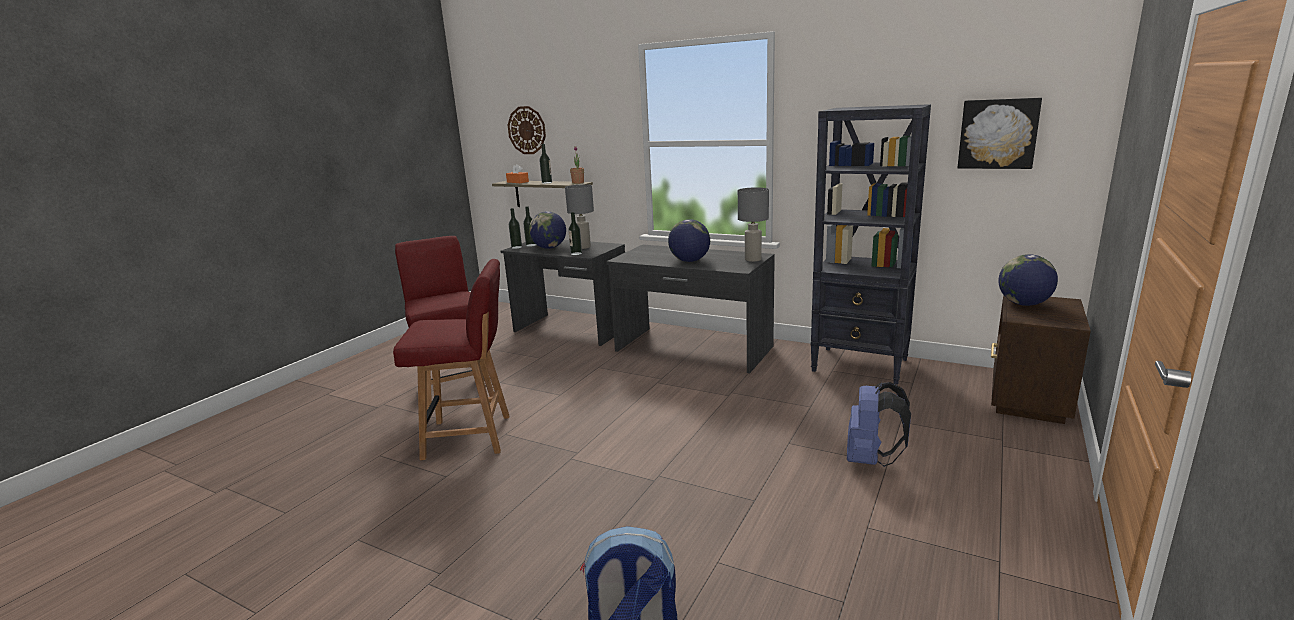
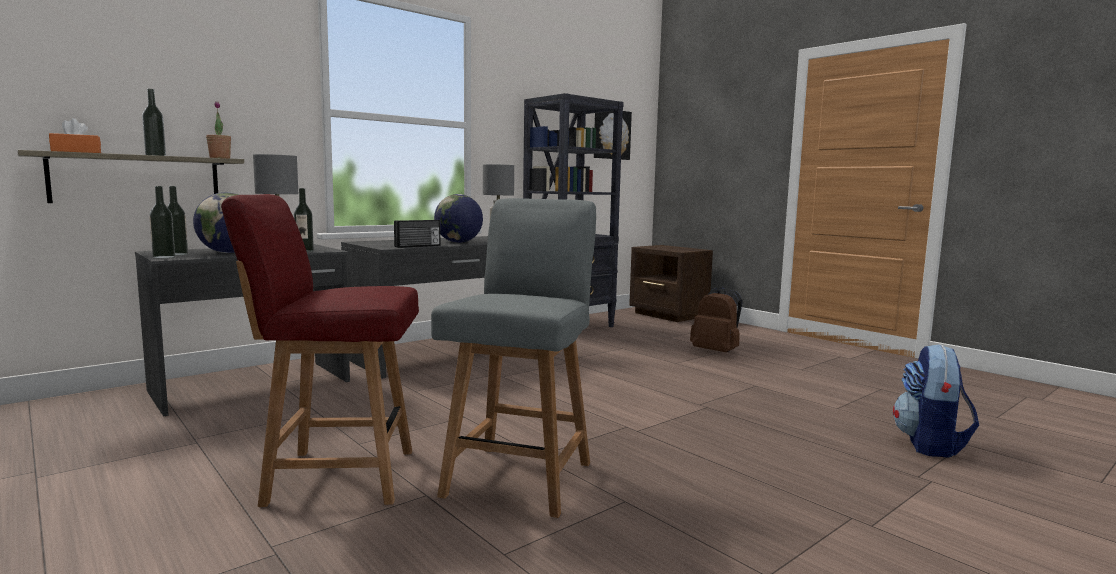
camera: 70 degrees left, 10 degrees down
(470, 436) = (520, 477): red chair -> grey chair
(527, 130) = (85, 63): wall clock -> none
(640, 261) = (418, 246): none -> radio
(870, 460) = (716, 352): blue backpack -> brown backpack
(1024, 304) = (658, 248): globe -> none

